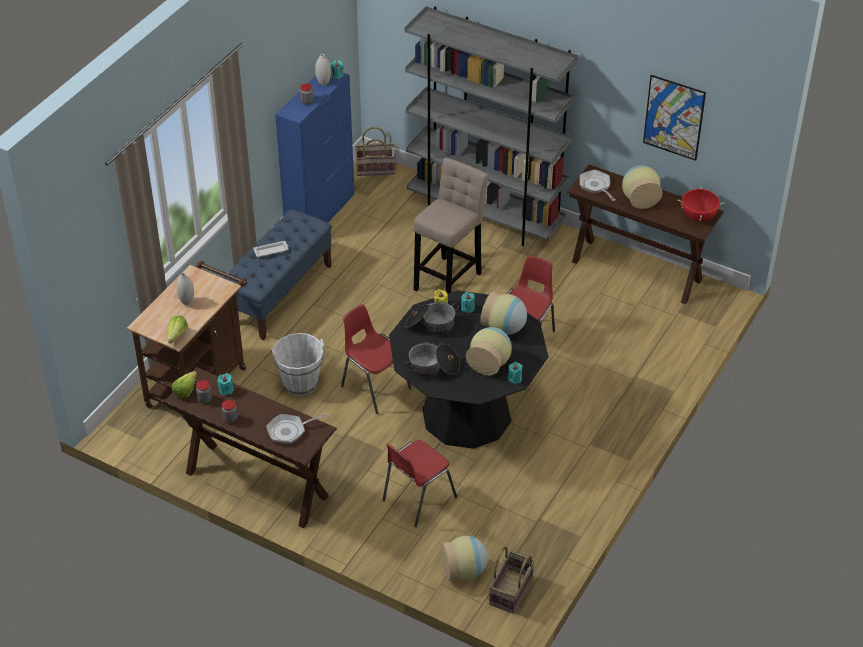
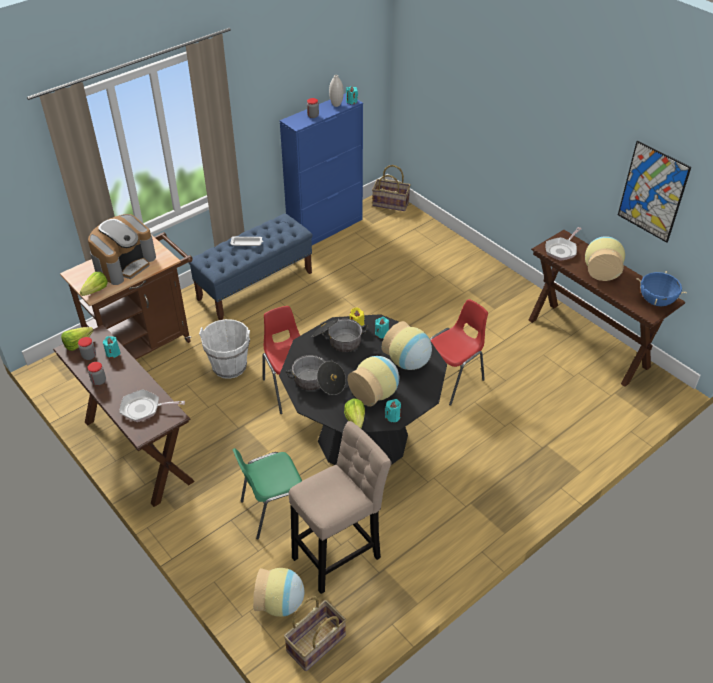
camera: 20 degrees right, 0 degrees up
(187, 302) = (125, 264): white vase -> coffee machine
(417, 499) = (274, 510): red chair -> green chair
(449, 279) = (408, 308): beige stool -> beige stool (340, 554)
(485, 393) = (355, 423): none -> lettuce
(486, 215) = (467, 262): grey bookcase -> none
(596, 186) = (562, 250): frying pan -> frying pan turned 135 degrees counterclockwise
(698, 216) = (656, 301): red cooking pot -> blue cooking pot

